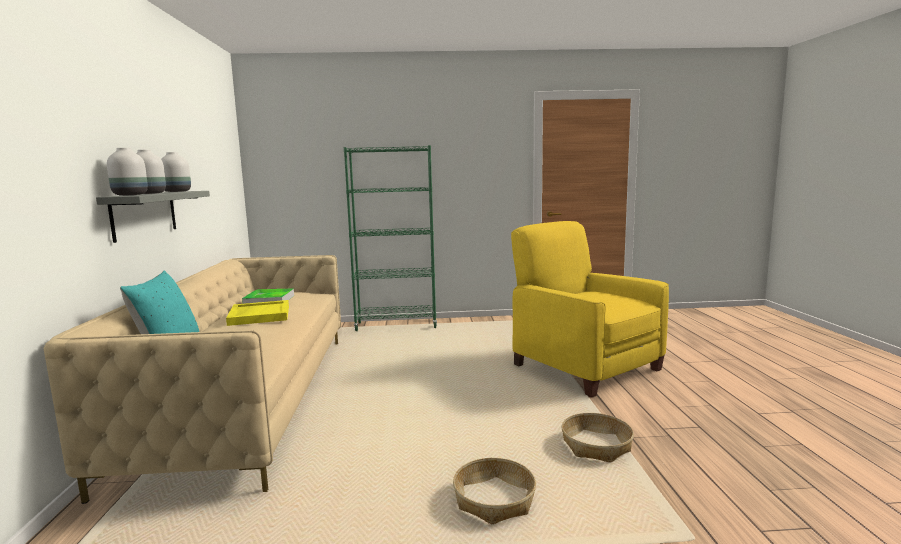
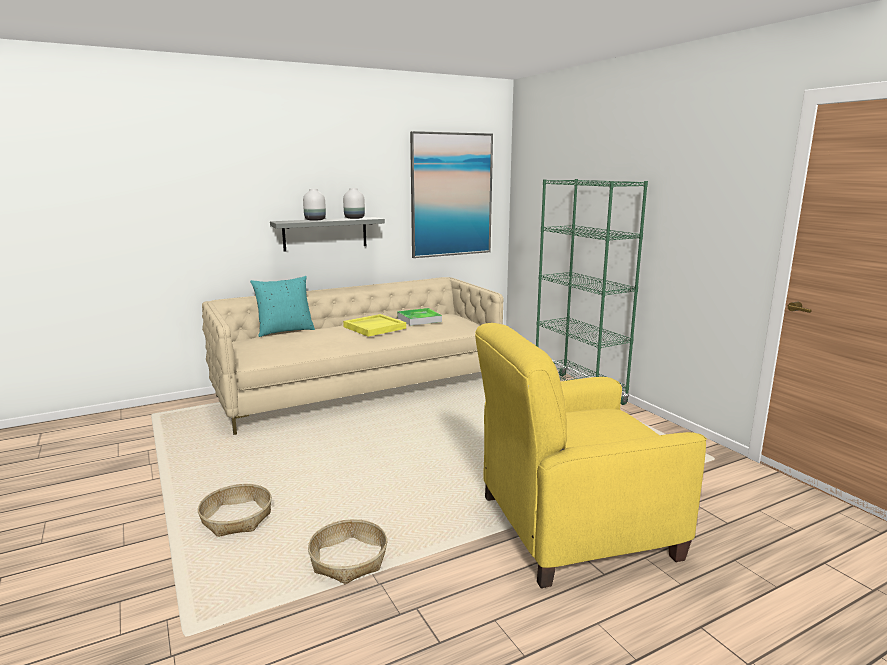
camera: 65 degrees right, 5 degrees up
(130, 195) = (289, 221): white vase -> none
(216, 168) = (451, 195): none -> picture
(584, 367) = (573, 526): yellow armchair -> yellow armchair turned 135 degrees counterclockwise

